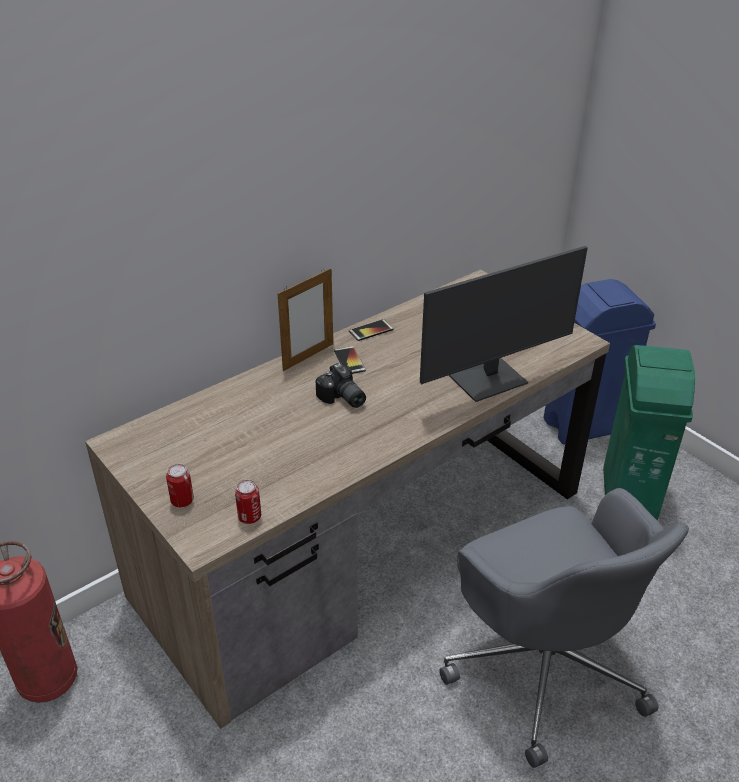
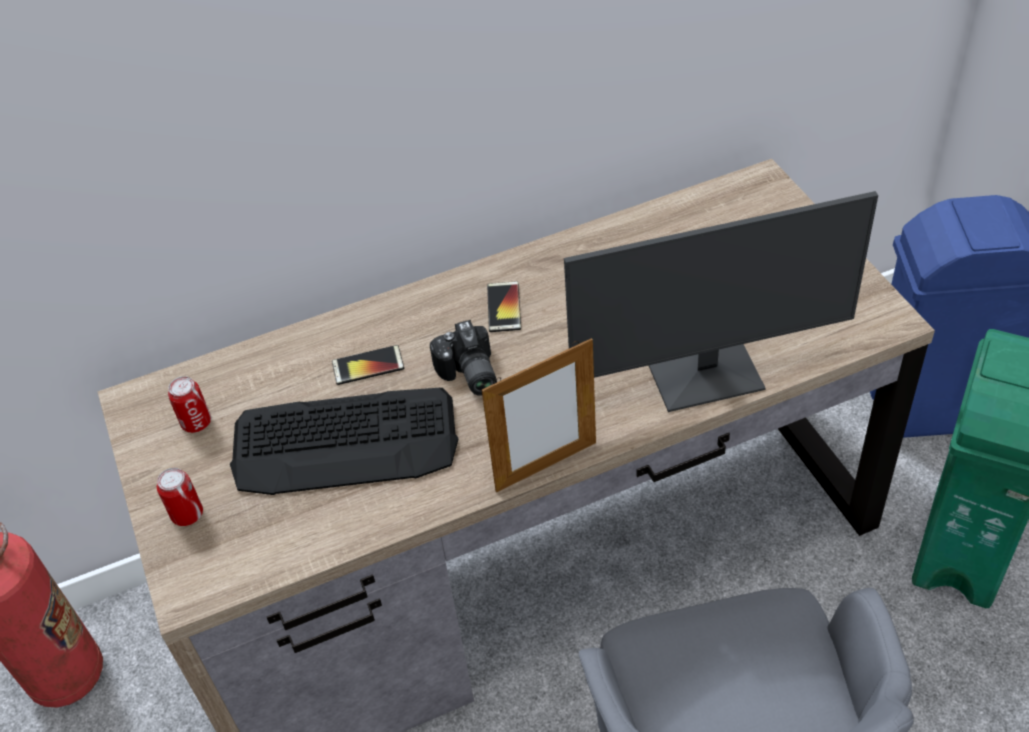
camera: 20 degrees right, 10 degrees up
(249, 517) = (266, 559): can -> can (196, 422)
(276, 445) = (346, 442): none -> keyboard
(308, 357) = (446, 291): picture frame -> picture frame (546, 466)
(371, 330) = (556, 256): phone -> phone (368, 366)

